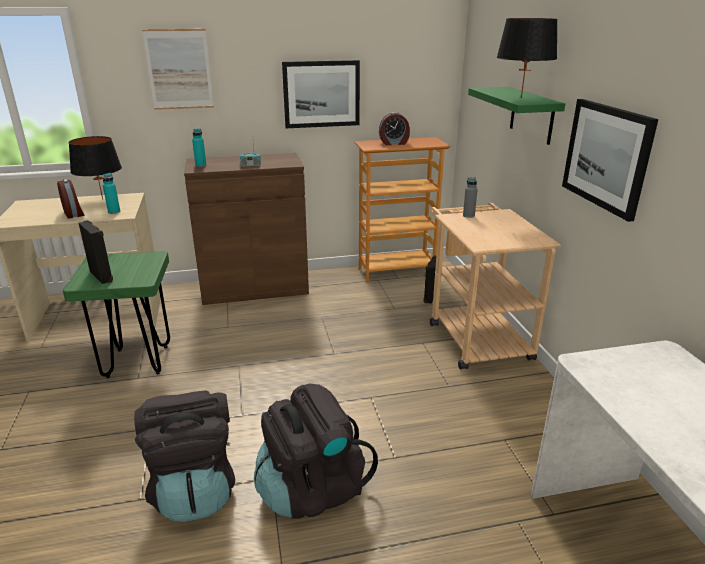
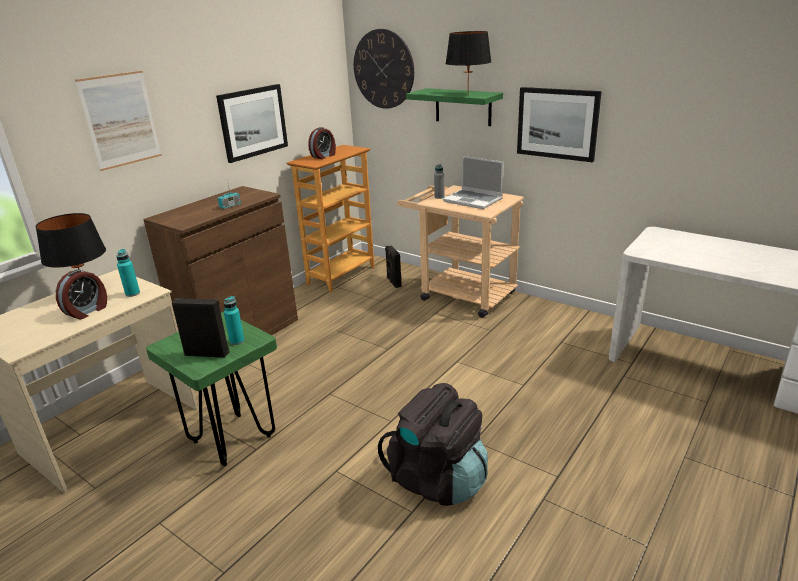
camera: 40 degrees left, 0 degrees up
(74, 213) = (87, 311): alarm clock -> alarm clock turned 105 degrees clockwise
(200, 165) = (178, 219): turquoise bottle -> turquoise bottle (237, 341)
(312, 489) = (508, 430): black backpack -> none
(484, 59) = (383, 69): none -> wall clock
(495, 230) = (473, 200): none -> laptop

